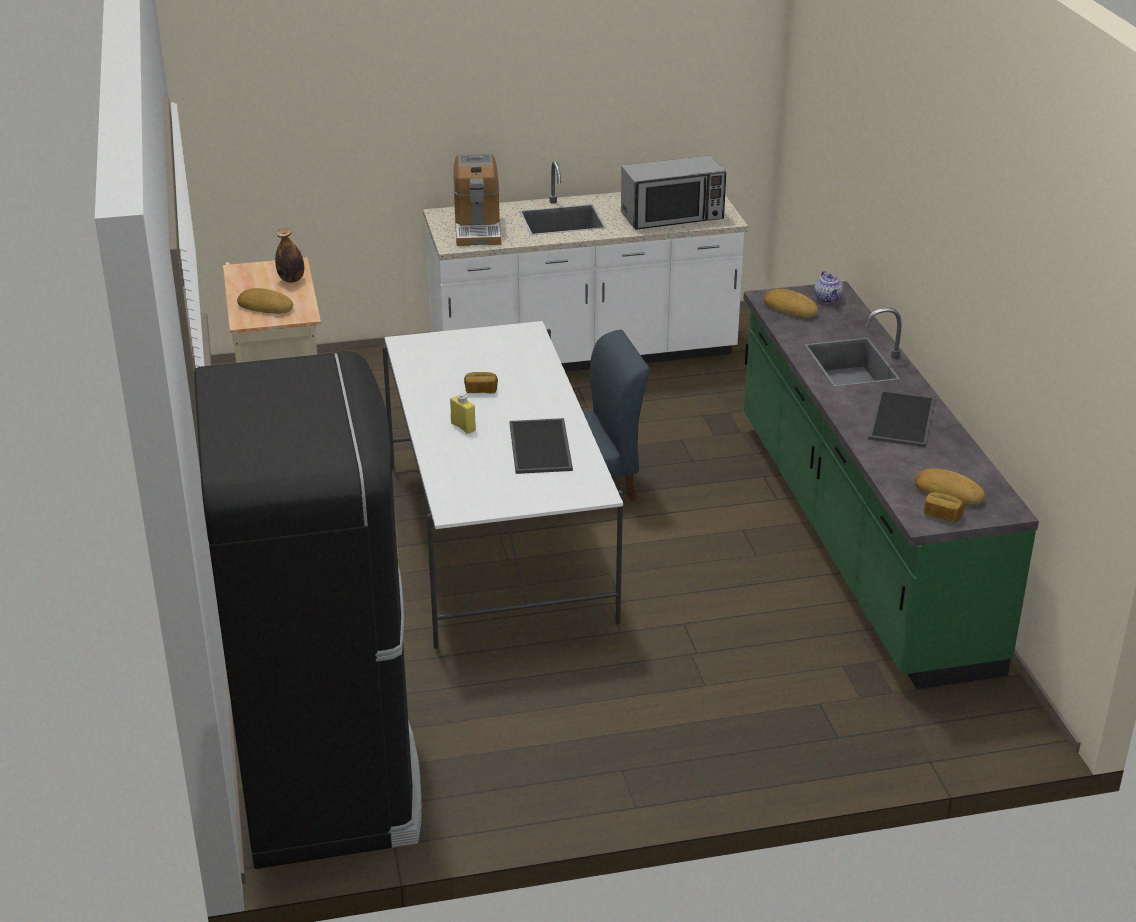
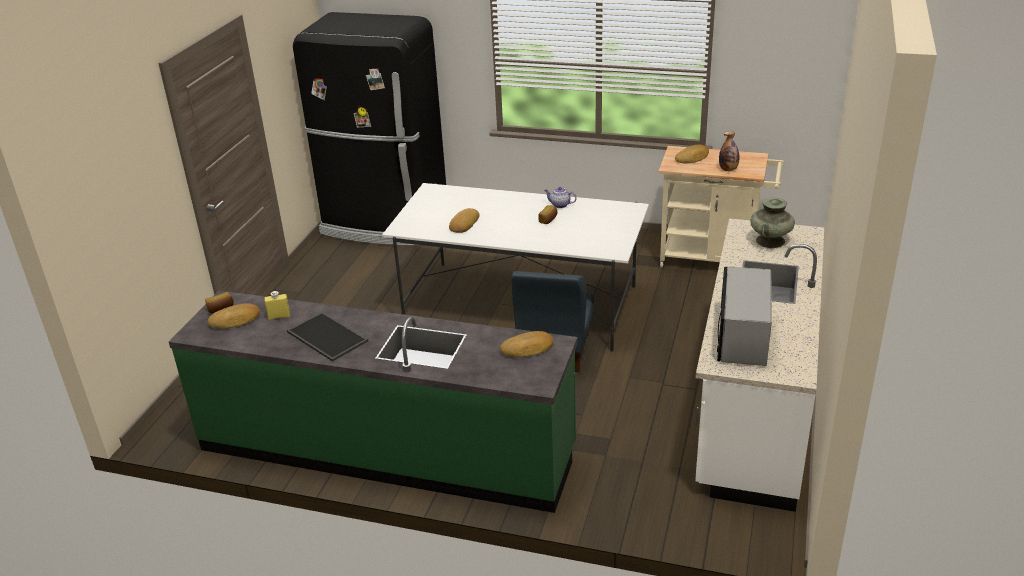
camera: 120 degrees right, 0 degrees up
(463, 427) = (510, 206): yellow bottle -> yellow bottle (279, 316)
(477, 228) = (770, 241): coffee machine -> turquoise vase
(542, 447) = (463, 224): tray -> bread
(828, 299) = (526, 374): teapot -> teapot (559, 205)

